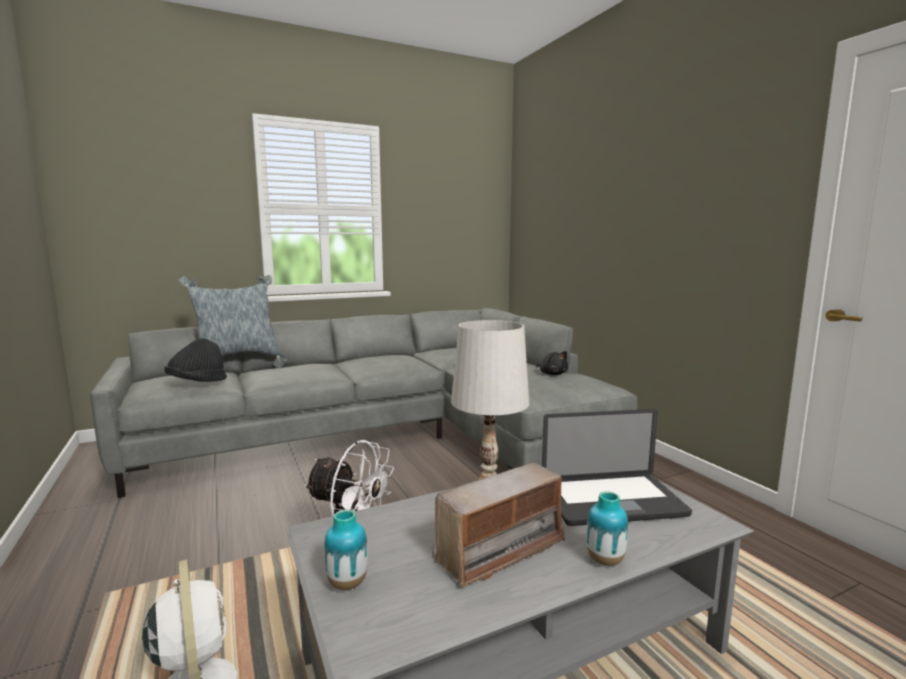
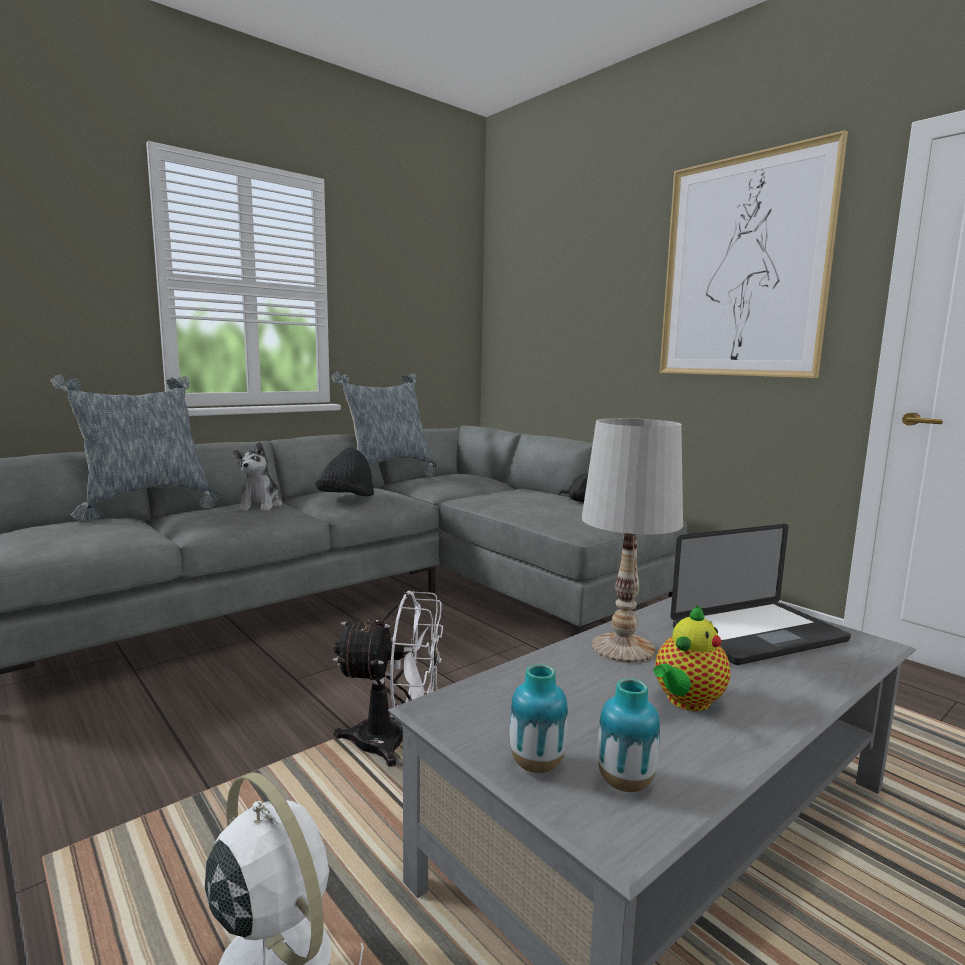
camera: 15 degrees left, 0 degrees up
(197, 383) = (103, 532): black hat -> black hat (346, 499)
(311, 367) = (260, 506): none -> plush toy
(417, 348) = (386, 478): none -> pillow
(500, 551) = (686, 702): radio -> teapot
(605, 560) = (805, 696): vase -> vase (625, 783)
(696, 179) = (743, 268): none -> picture

